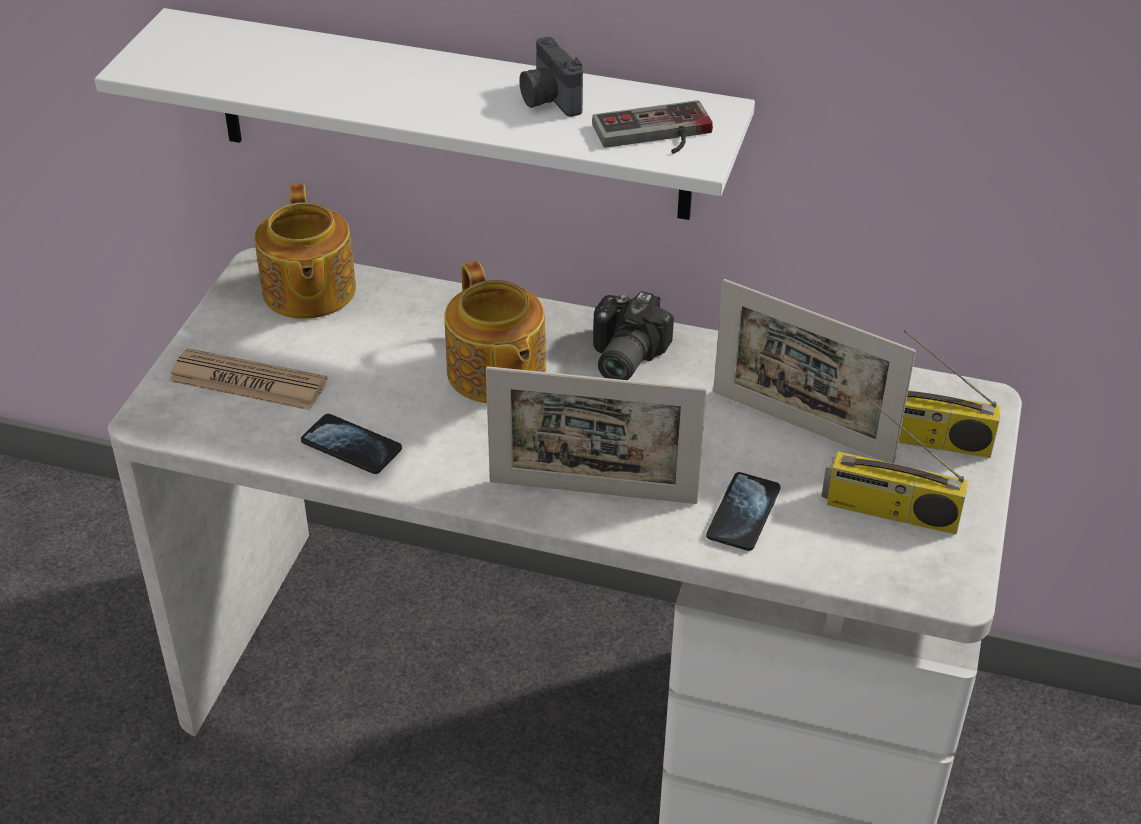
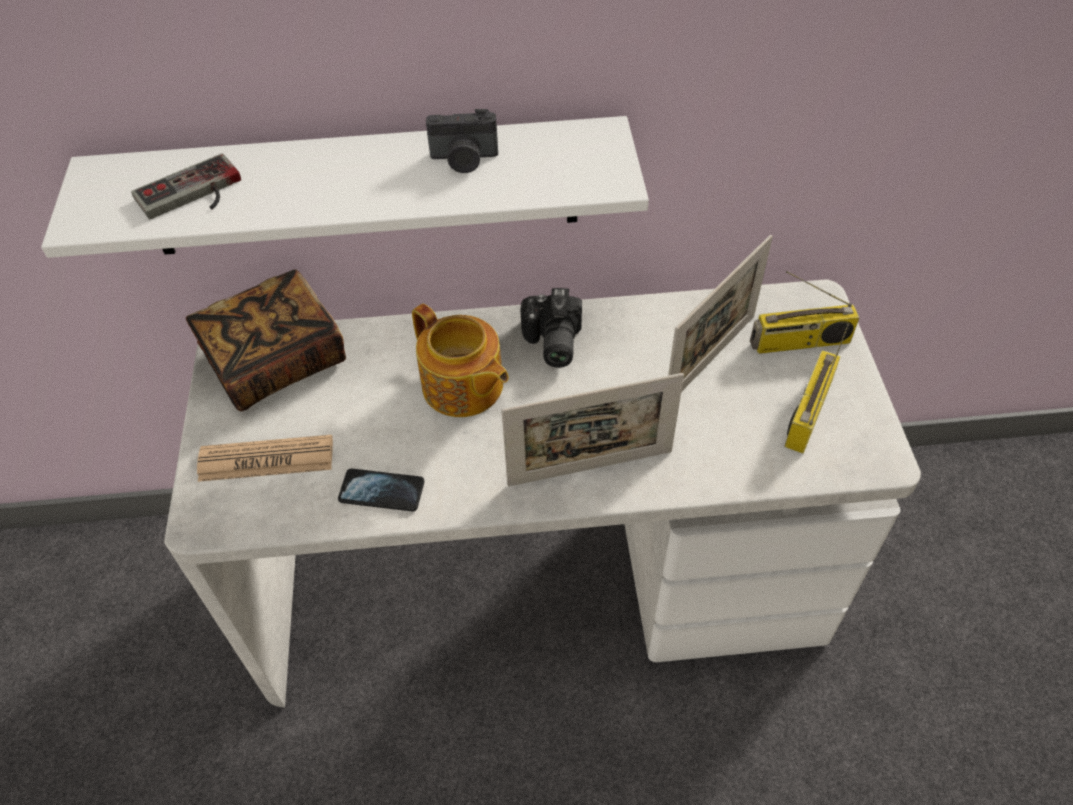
camera: 20 degrees left, 10 degrees up
(308, 292) = (276, 360): teapot -> book
(548, 100) = (464, 160): camera -> camera turned 45 degrees counterclockwise
(656, 135) = (571, 170): game controller -> game controller (193, 195)
(743, 513) = (708, 448): phone -> none
(801, 427) = (710, 360): picture frame -> picture frame turned 60 degrees counterclockwise
(889, 512) = (807, 411): radio -> radio turned 120 degrees clockwise

